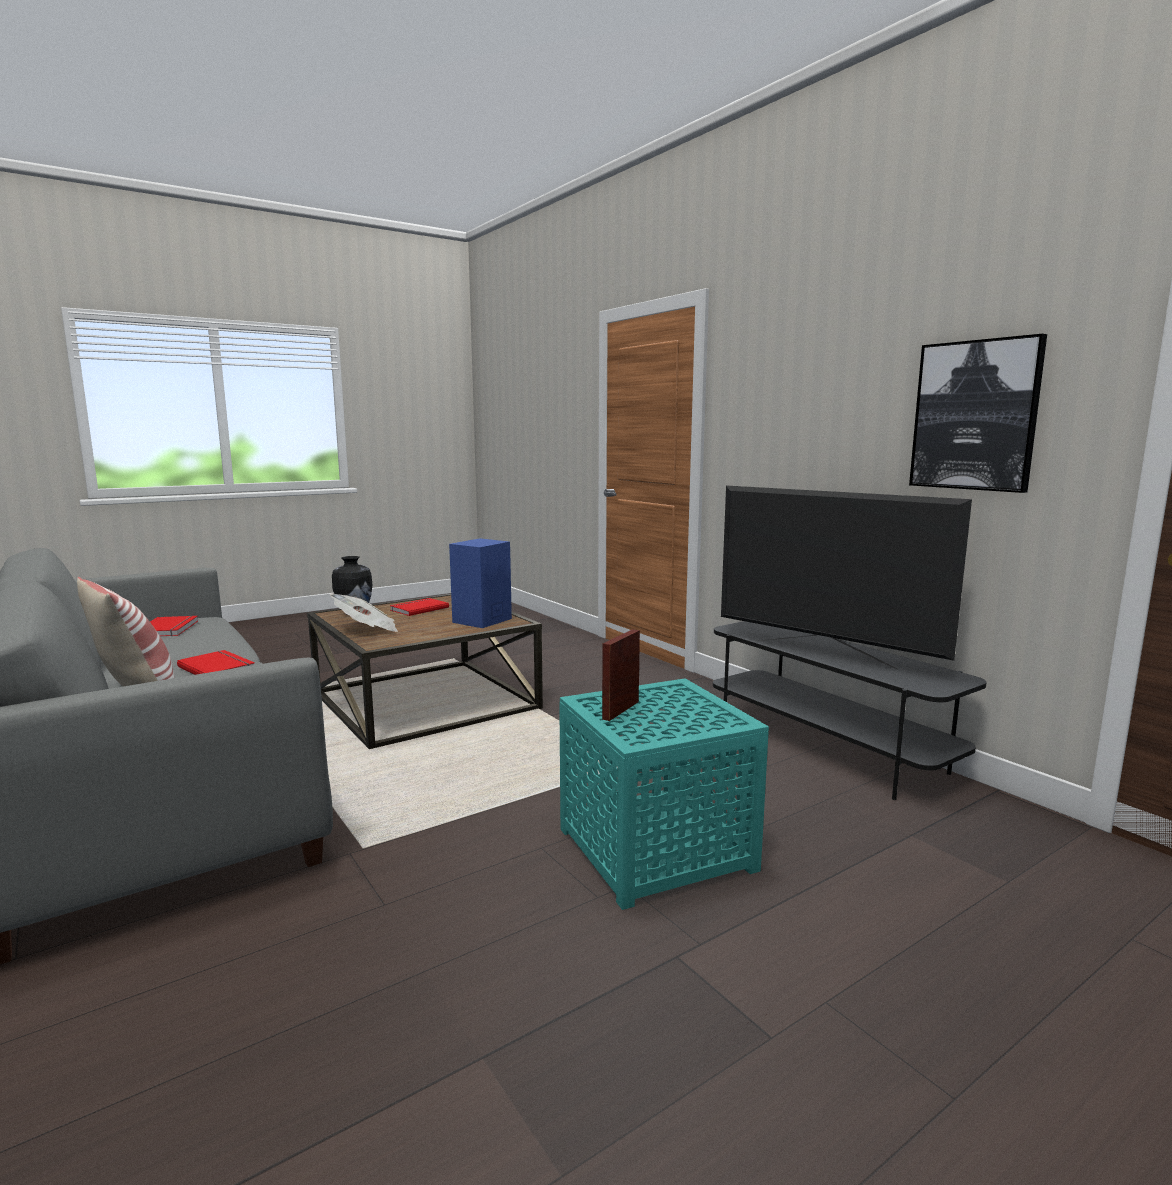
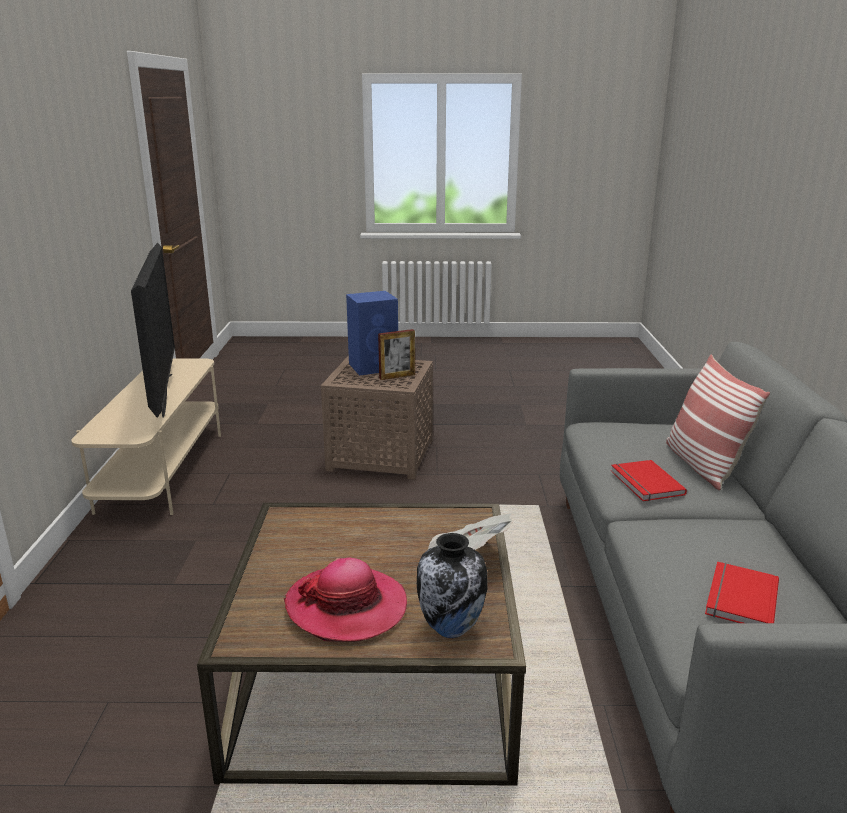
camera: 145 degrees left, 10 degrees up
(418, 609) = (347, 607): red book -> hat
(481, 621) = (313, 533): blue speaker -> blue speaker (374, 367)
(654, 851) = (383, 454): turquoise side table -> brown side table
(828, 746) = (163, 471): black tv stand -> beige tv stand
(975, 415) = (108, 188): picture -> none

